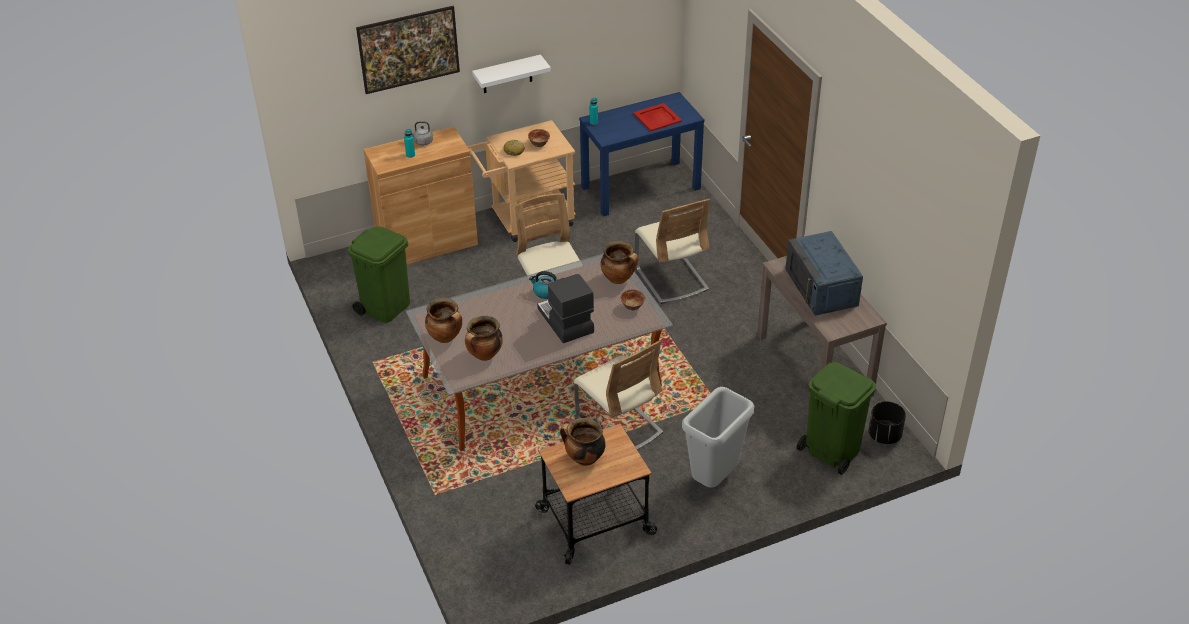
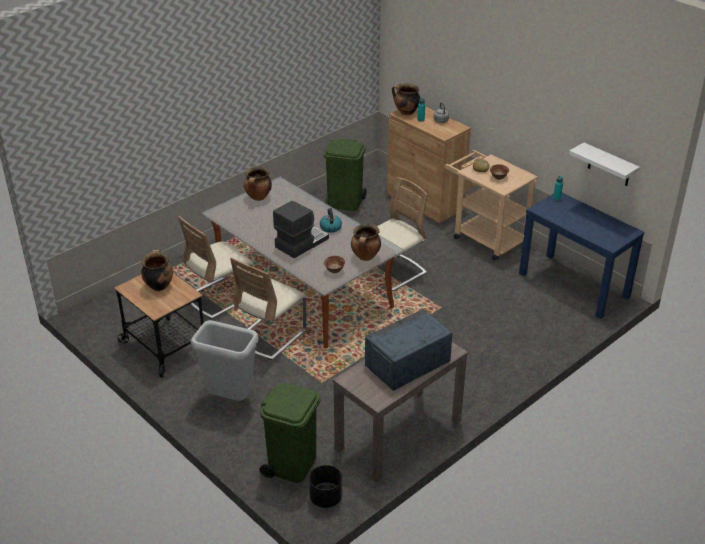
camera: 70 degrees right, 5 degrees down
(410, 65) = (456, 59): picture -> none
(484, 355) = (246, 217): cooking pot -> cooking pot (406, 112)
(507, 74) = (516, 113): white shelf -> white shelf (609, 165)
(657, 117) = (592, 227): red tray -> none
(671, 279) = (462, 327): beige chair -> beige chair (219, 297)

